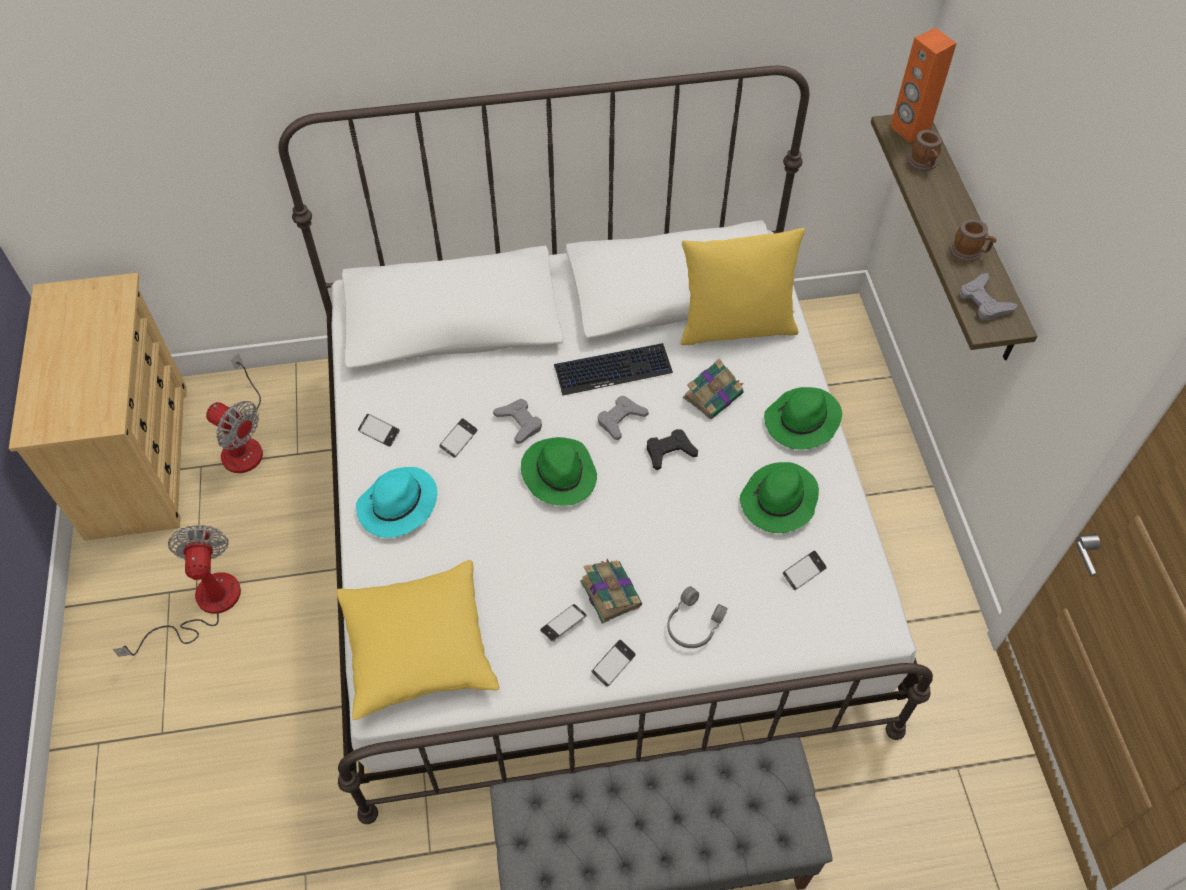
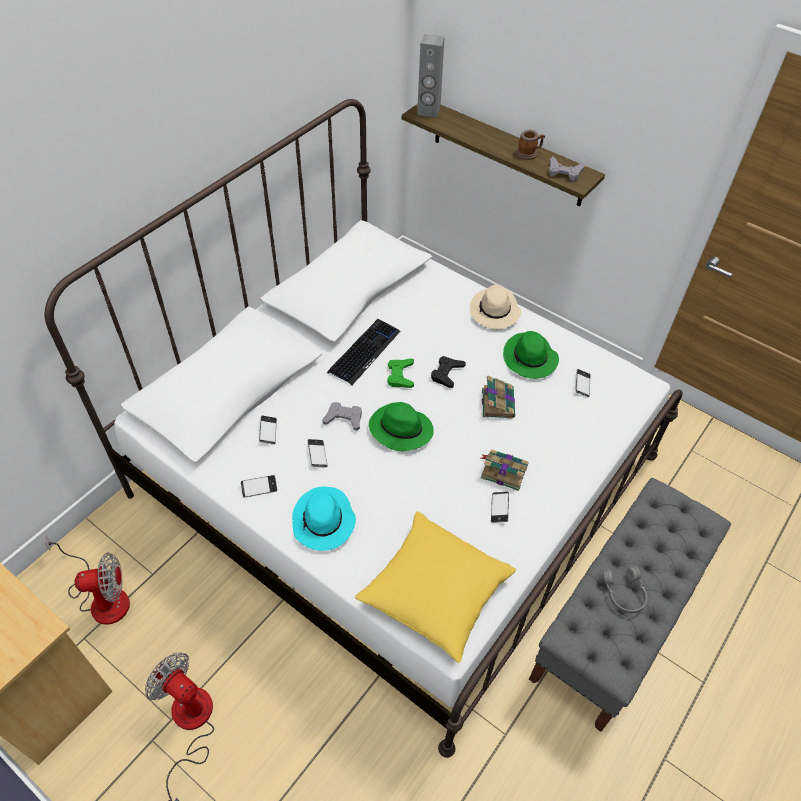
camera: 45 degrees left, 5 degrees down
(613, 664) = (549, 507): phone -> phone (268, 431)
(621, 420) = (400, 375): grey game controller -> green game controller
(692, 624) = (562, 453): grey headphones -> grey headphones (623, 593)
(713, 395) = (435, 328): book -> book (497, 402)
(735, 326) = (405, 286): yellow pillow -> none
(801, 422) = (495, 312): green hat -> beige hat
(909, 129) = (428, 111): orange speaker -> grey speaker
(923, 163) = (455, 124): mug -> none

